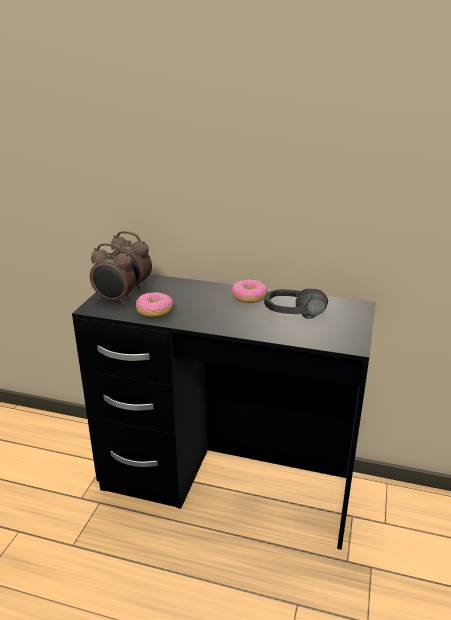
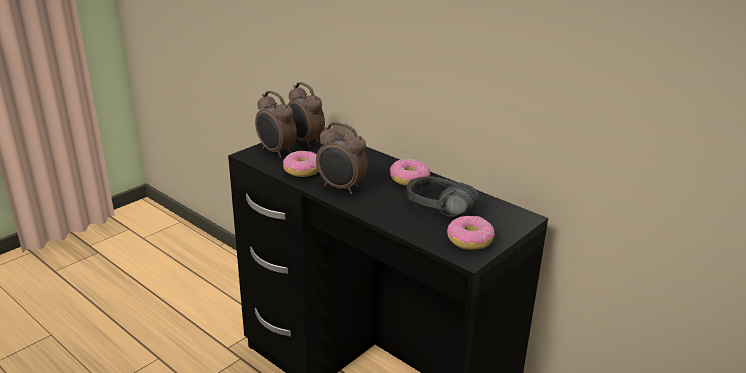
camera: 25 degrees right, 0 degrees up
(202, 317) = (341, 188): none -> alarm clock
(340, 332) = (469, 240): none -> donut

